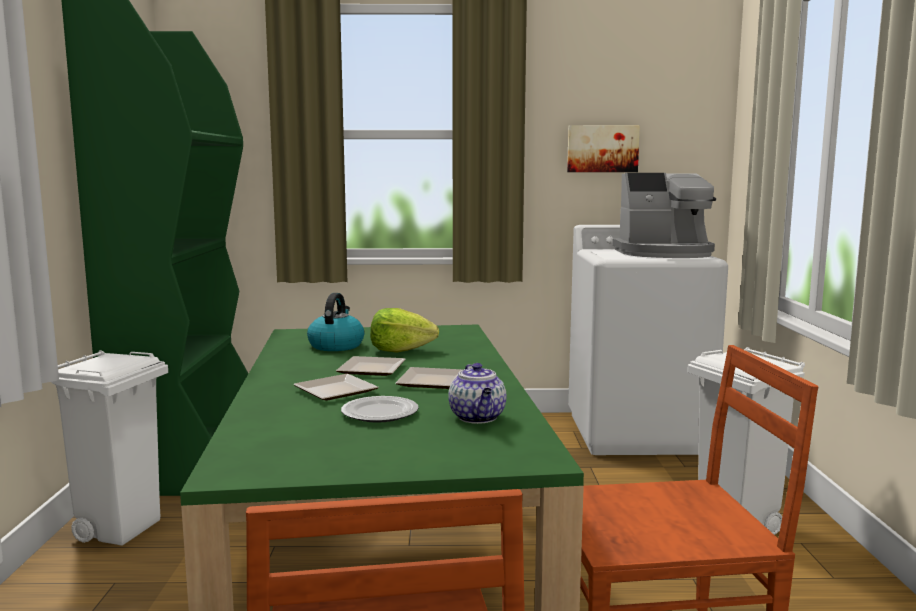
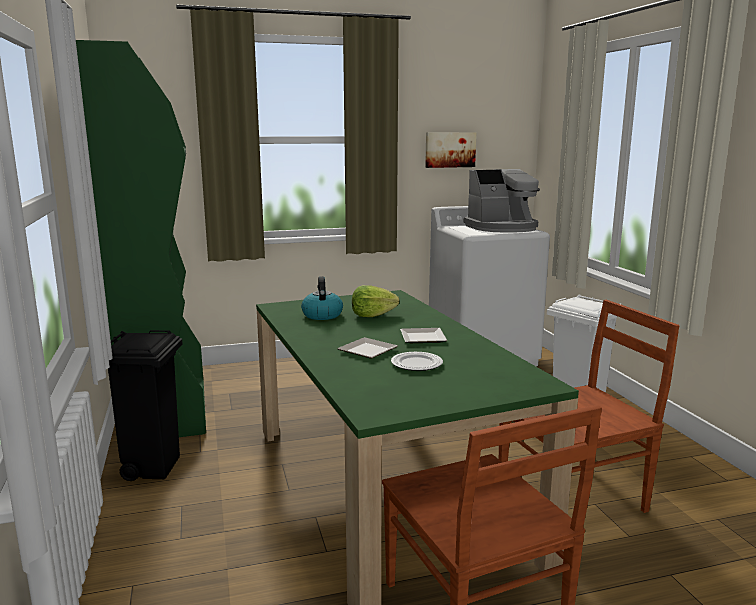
camera: 15 degrees left, 5 degrees up
(121, 529) = (153, 467): white trash can -> black trash can
(370, 369) = (369, 332): plate -> none
(478, 418) = (481, 361): teapot -> none

